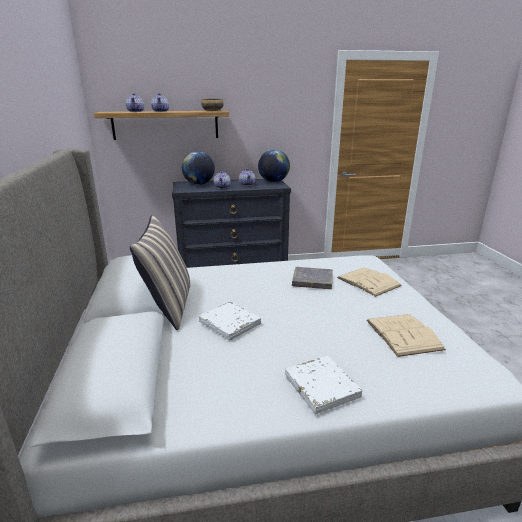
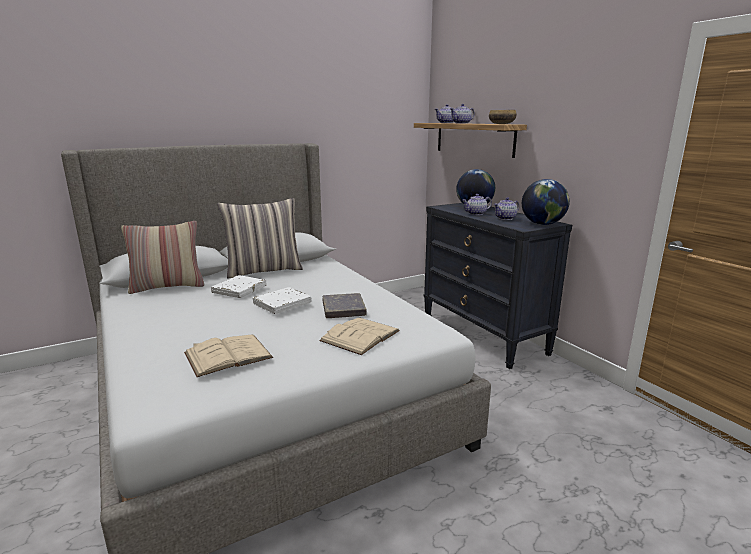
camera: 70 degrees right, 5 degrees down
(170, 378) = (168, 287): none -> pillow
(321, 387) = (147, 328): white book -> white book (282, 304)

